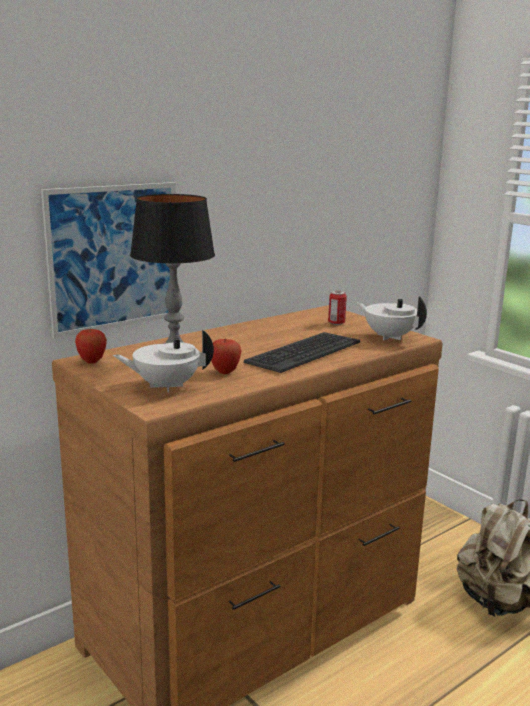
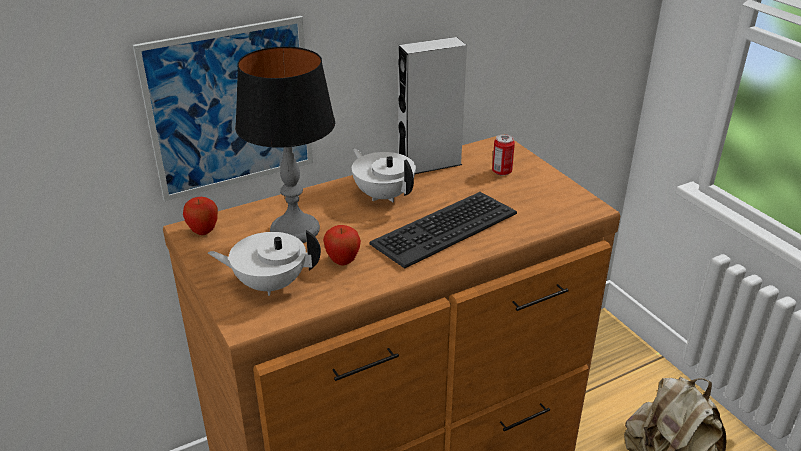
camera: 10 degrees right, 15 degrees up
(274, 321) = (429, 164): none -> grey speaker
(389, 337) = (557, 203): white teapot -> white teapot (383, 195)

